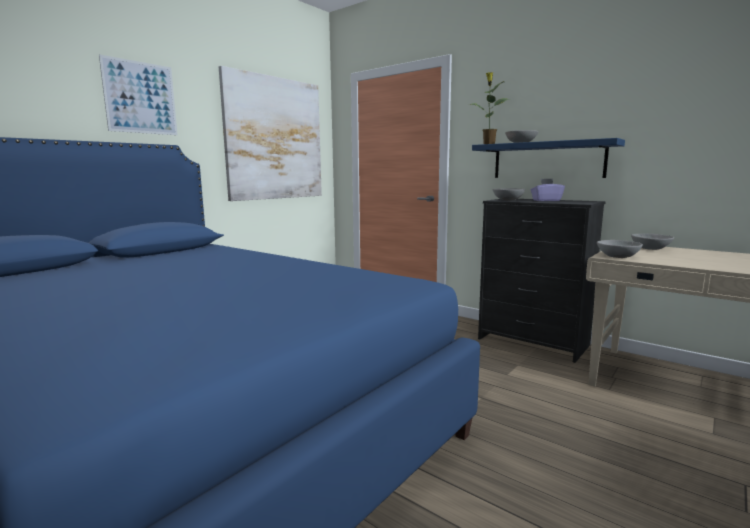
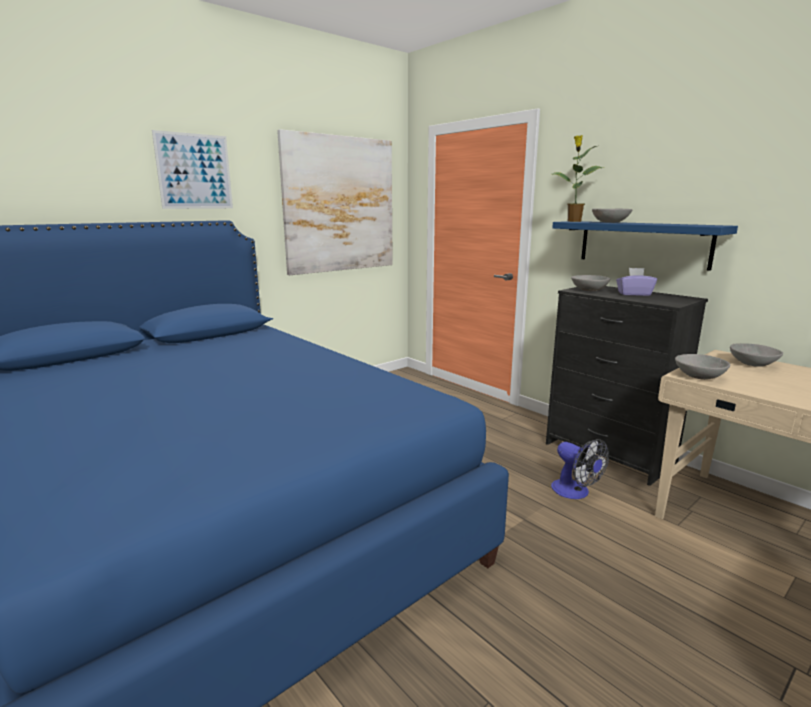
camera: 10 degrees right, 5 degrees up
(517, 373) = (575, 492): none -> fan

